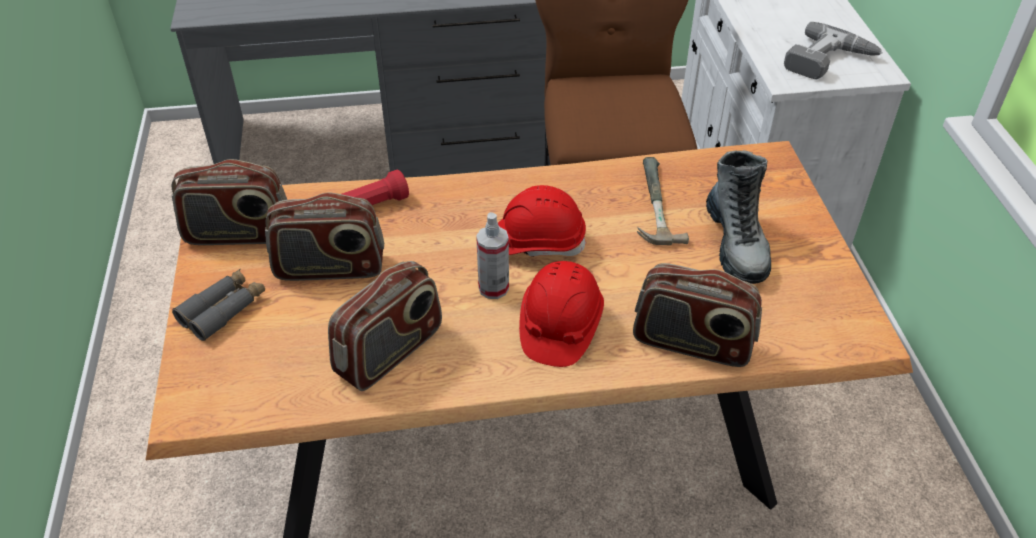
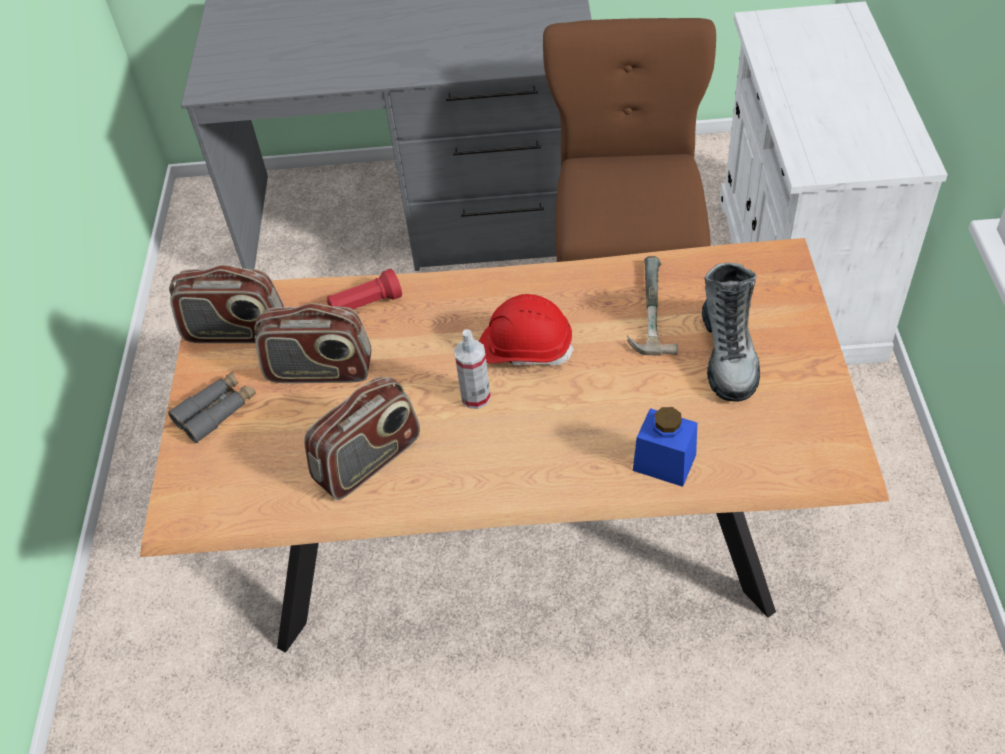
camera: 10 degrees right, 5 degrees up
(559, 327) = (535, 440): red hard hat -> none
(692, 343) = (664, 462): radio -> blue jar
(829, 62) = (861, 148): power drill -> none

